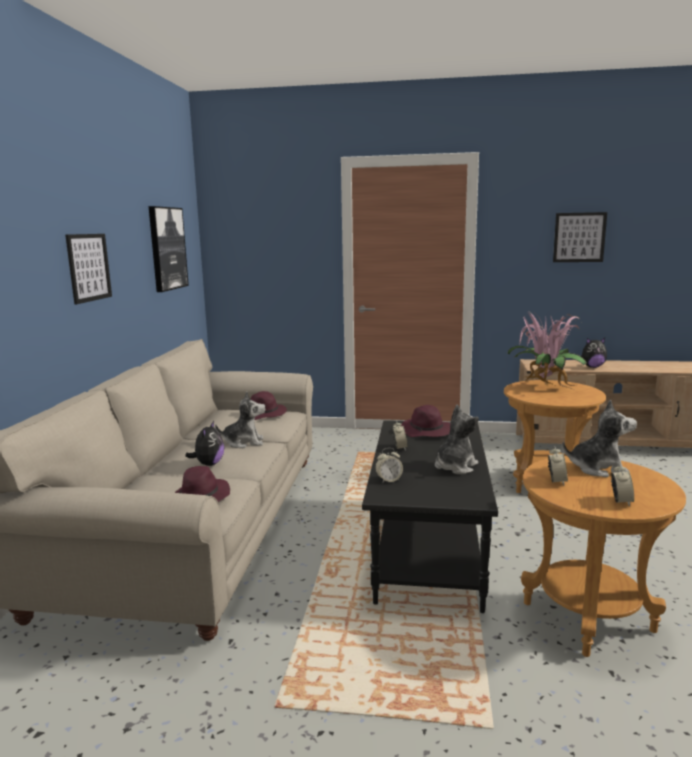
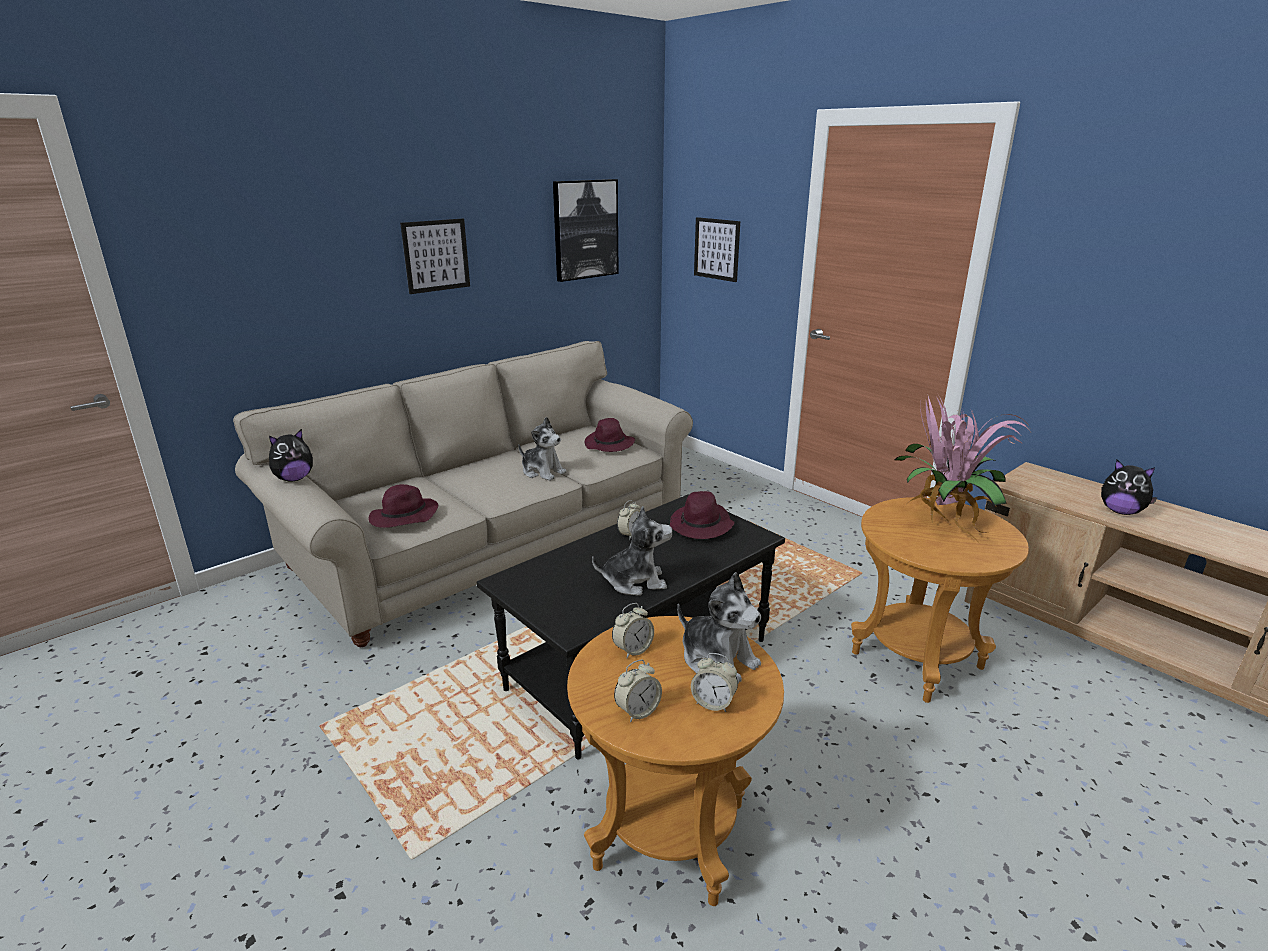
camera: 40 degrees right, 10 degrees up
(208, 464) = (476, 484): plush toy -> plush toy (294, 479)
(388, 480) = (545, 567): alarm clock -> alarm clock (713, 703)
(579, 237) = (1180, 271): picture -> picture (717, 249)

